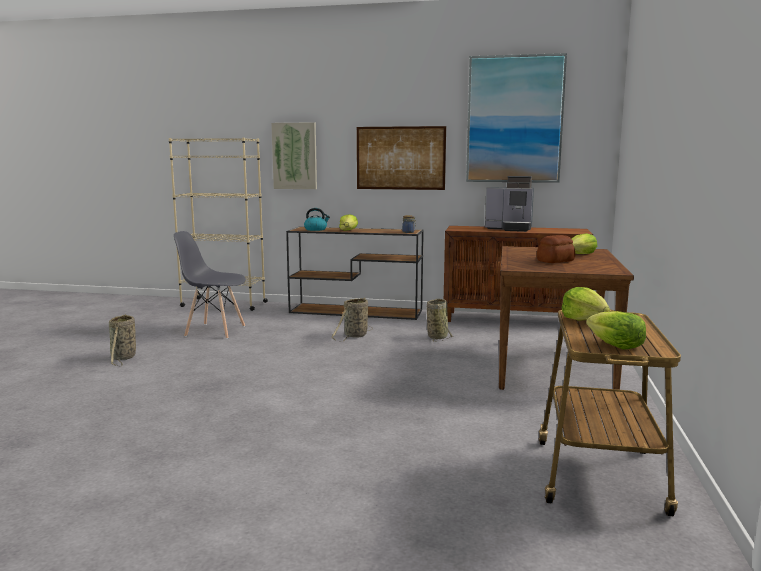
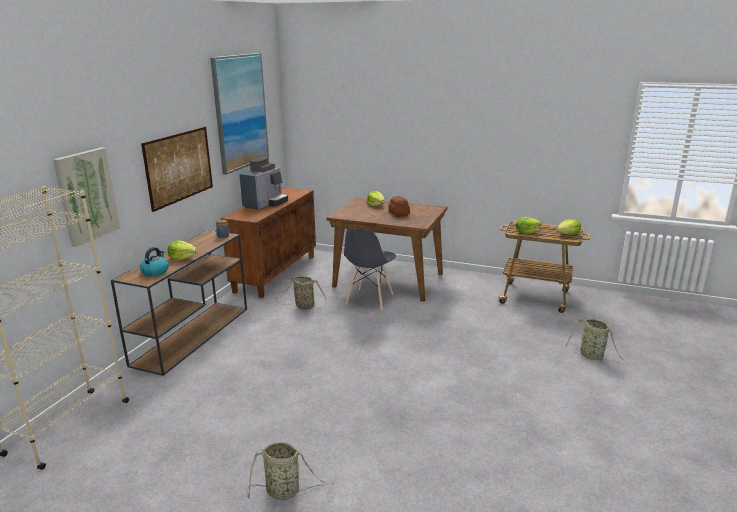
camera: 80 degrees left, 10 degrees up
(215, 331) = (207, 427): grey chair -> grey chair (369, 299)
(354, 336) = (280, 341): basket -> basket (593, 356)

